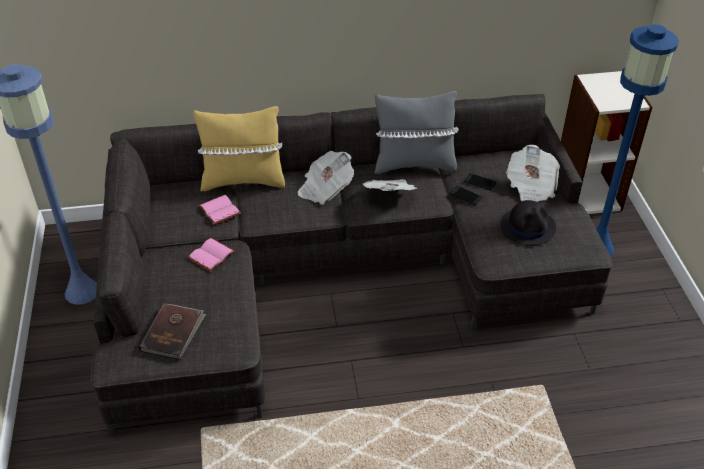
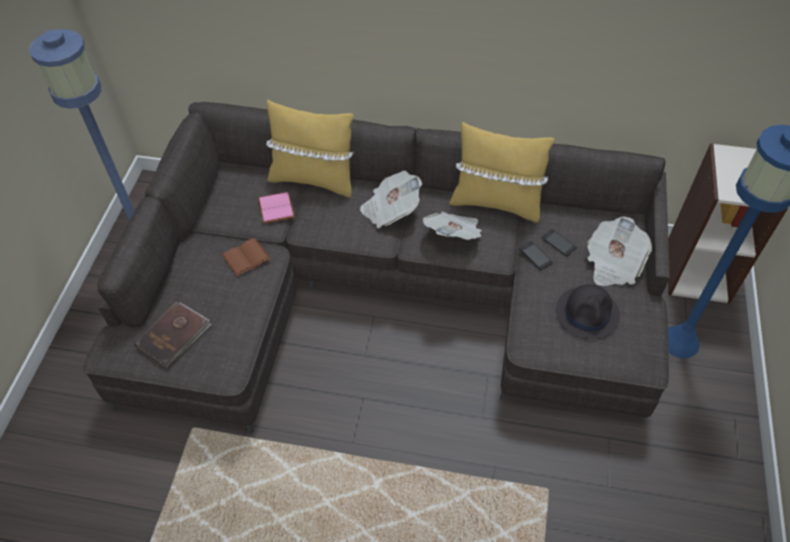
camera: 20 degrees right, 10 degrees up
(211, 254) = (246, 257): pink book -> brown book
(414, 164) = (496, 203): grey pillow -> yellow pillow

